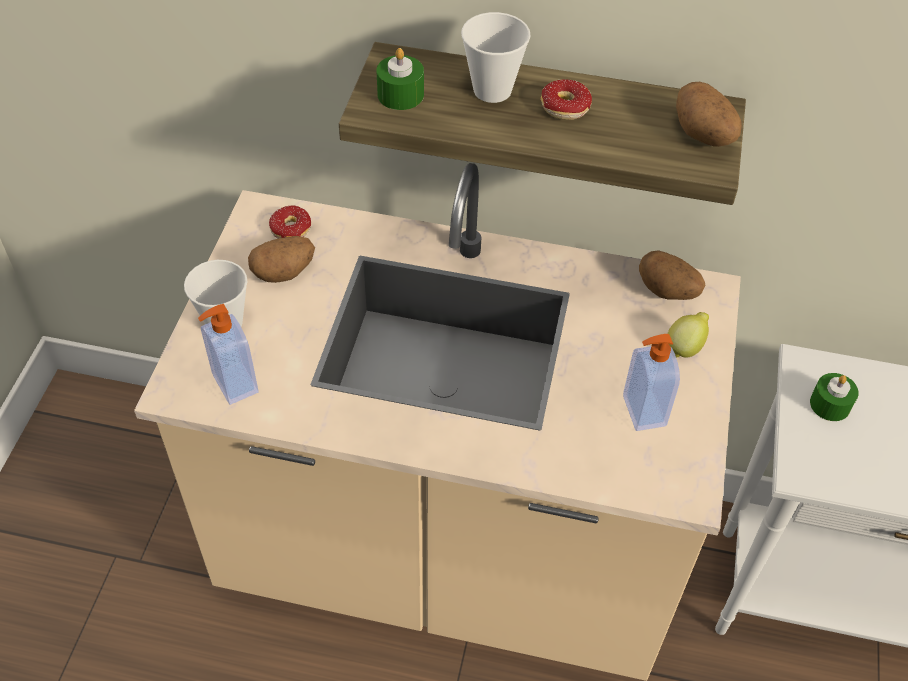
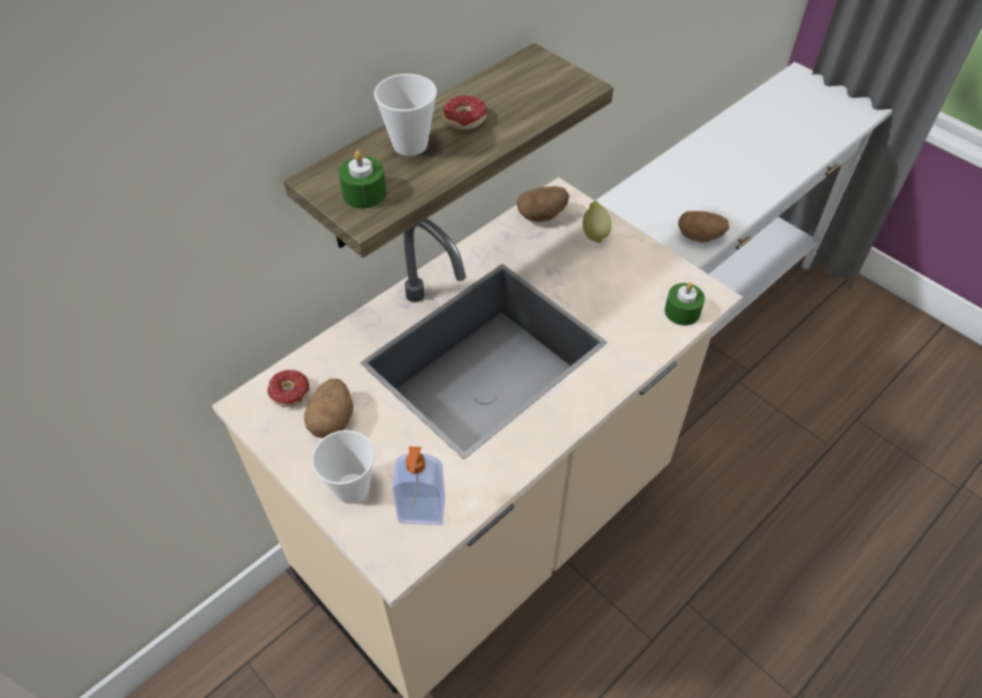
camera: 55 degrees left, 0 degrees up
(642, 411) = (629, 282): soap dispenser -> none
(704, 135) = (553, 75): potato -> potato (700, 237)
(830, 404) = (649, 211): green candle -> green candle (682, 312)

